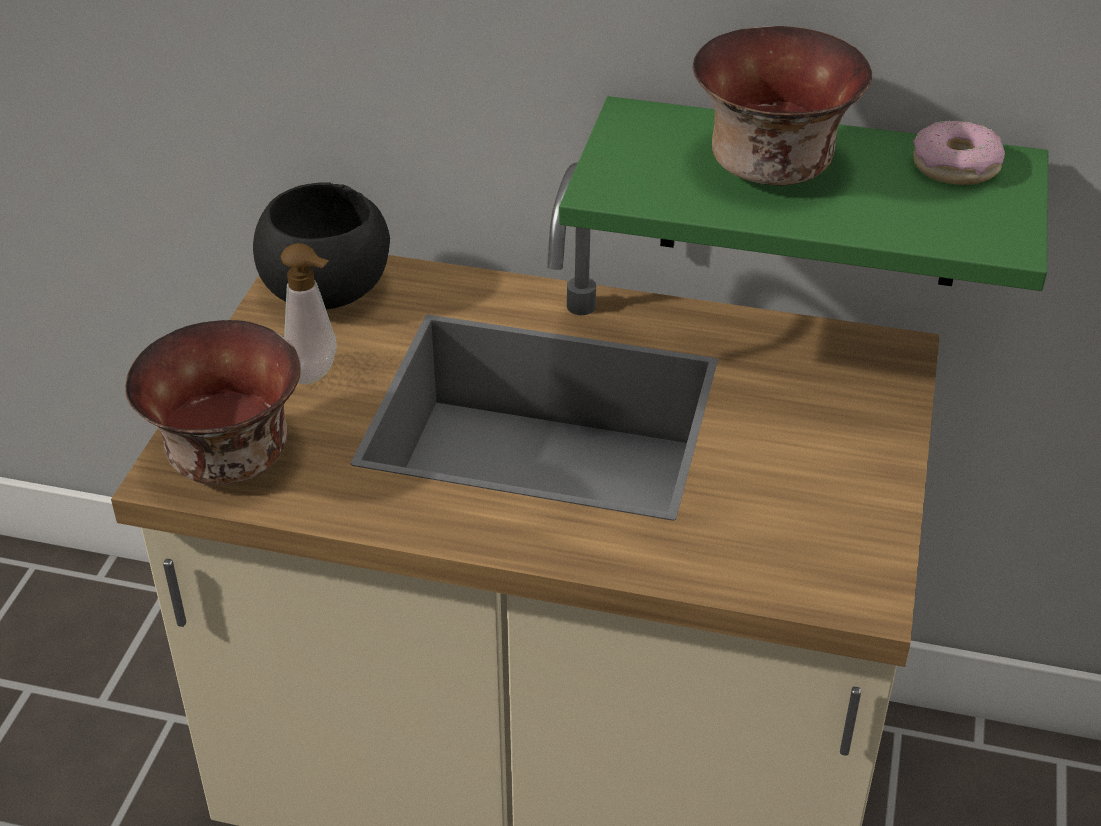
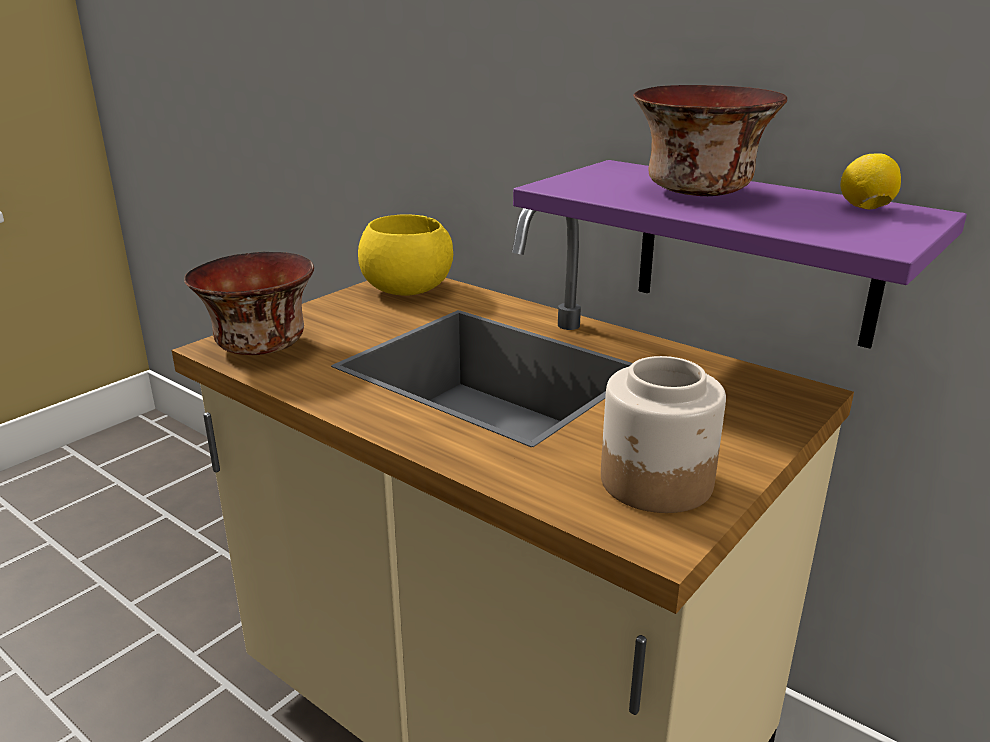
camera: 25 degrees right, 15 degrees down
(317, 374) = (359, 322): soap dispenser -> none
(328, 292) = (408, 290): black bowl -> yellow bowl
(812, 194) = (755, 251): green shelf -> purple shelf
(824, 528) = (656, 482): none -> jar
(955, 166) = (865, 208): donut -> lemon

